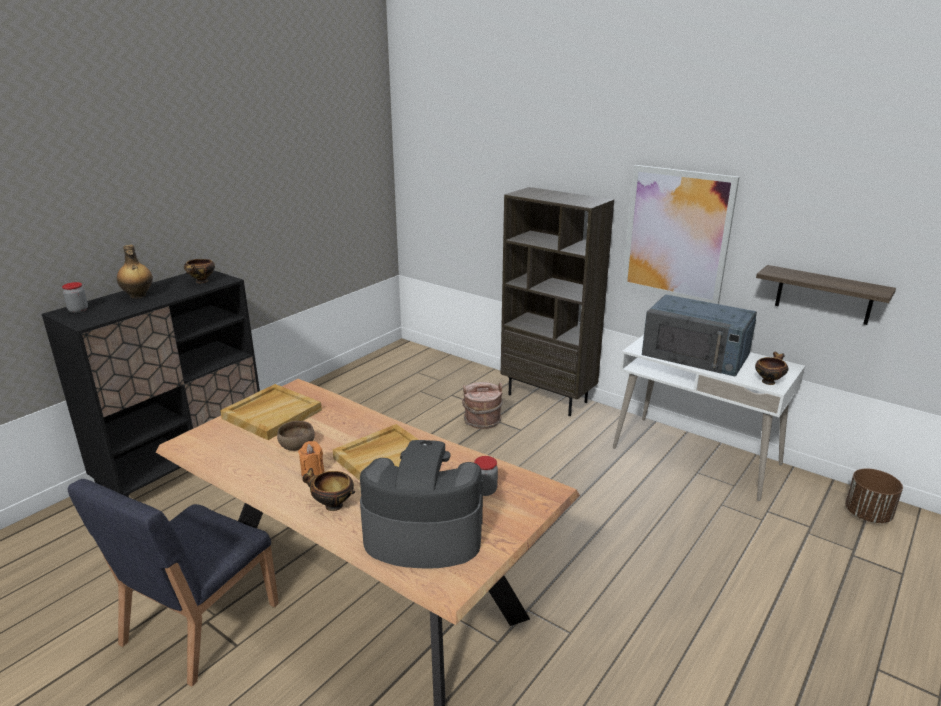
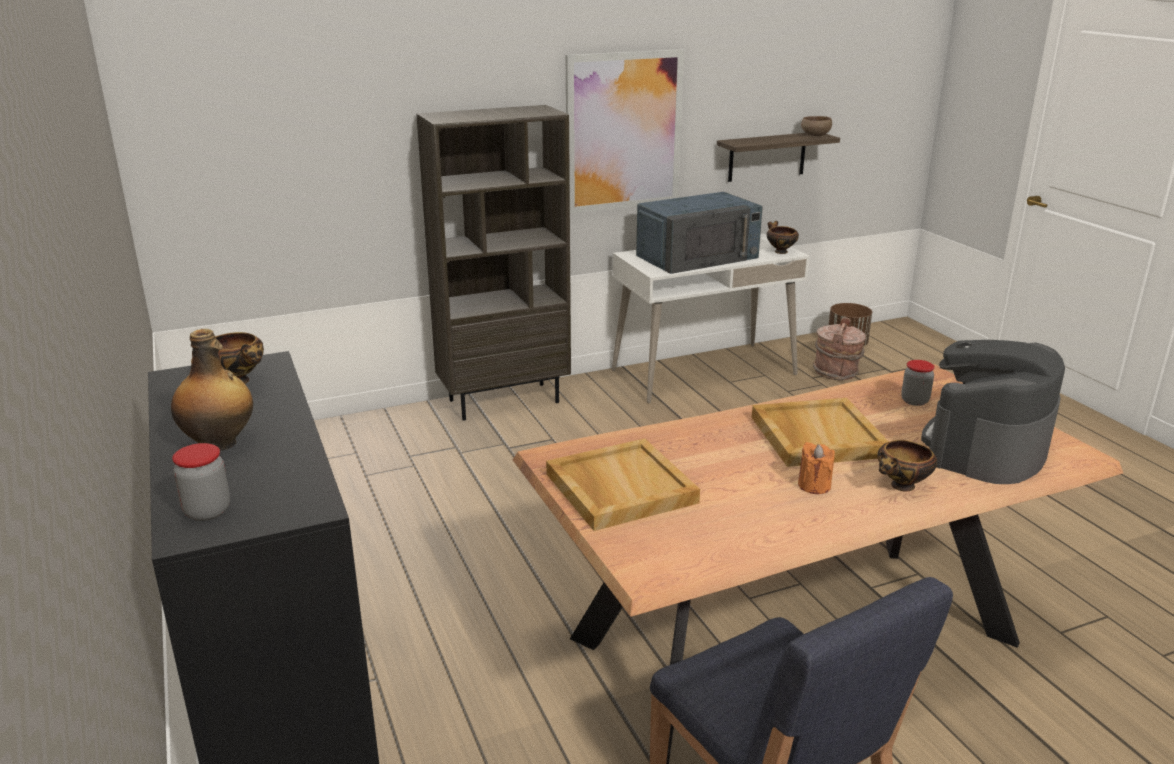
camera: 60 degrees left, 0 degrees up
(297, 446) = (734, 485): brown bowl -> brown bowl (814, 135)
(482, 421) = (503, 456): brown bucket -> brown bucket (836, 372)

